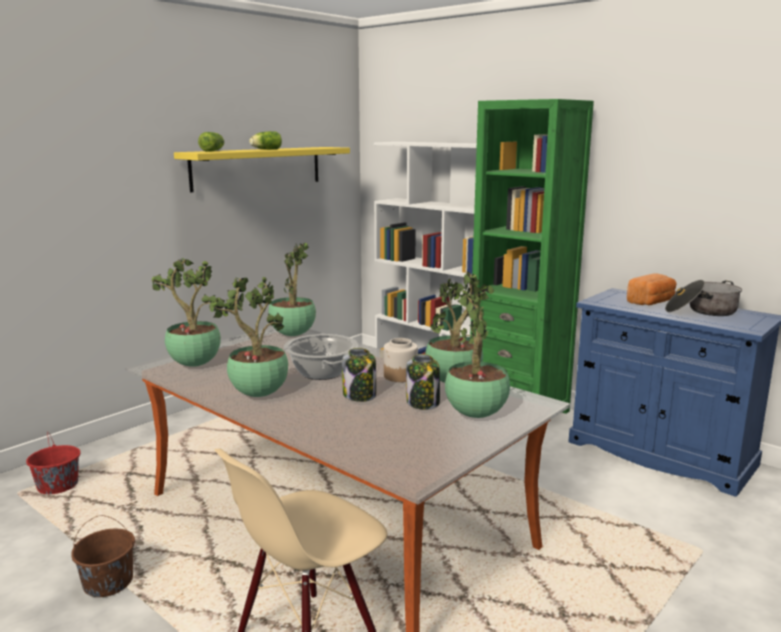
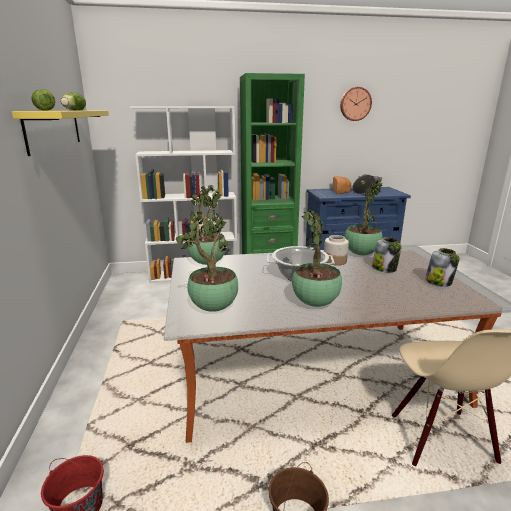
camera: 50 degrees left, 5 degrees up
(360, 395) = (354, 278): jar -> jar (439, 282)
(476, 415) = (416, 264): potted plant -> none
(713, 144) = (355, 104): none -> wall clock

